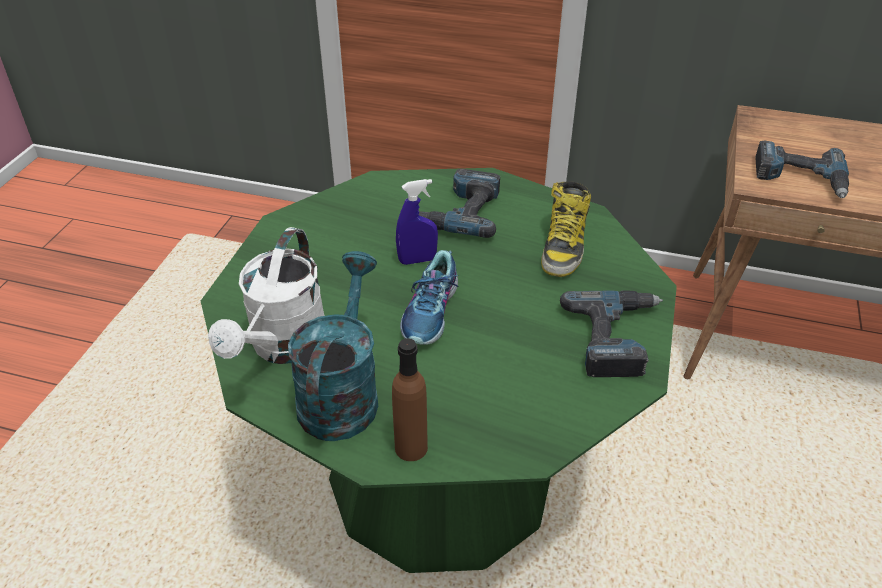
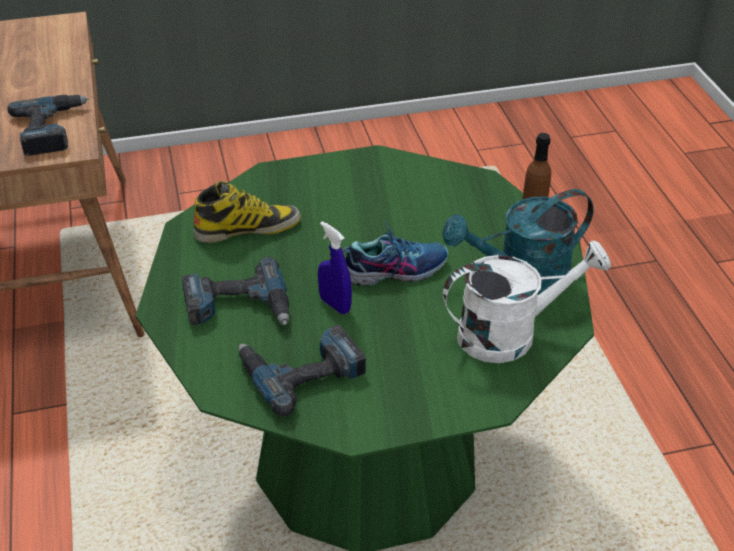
camera: 120 degrees left, 0 degrees up
(616, 338) = (344, 174): power drill -> power drill (301, 371)

